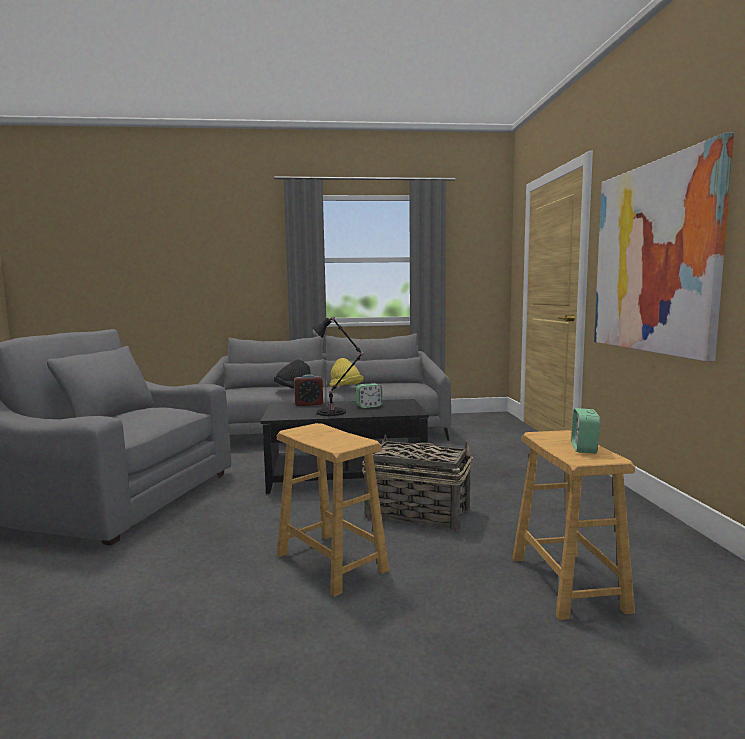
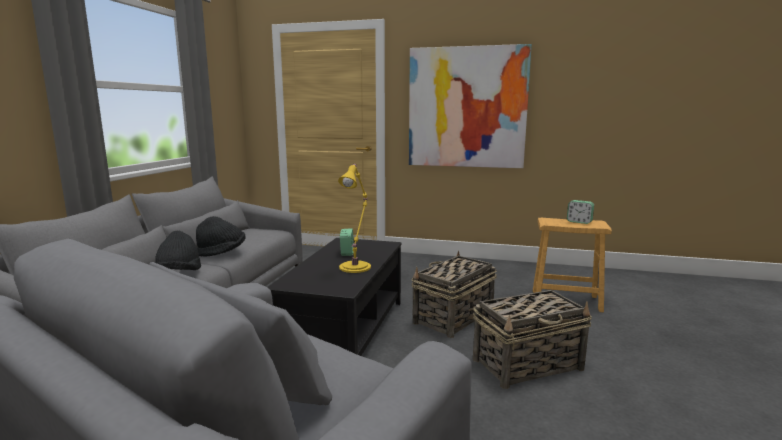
camera: 70 degrees left, 5 degrees up
(309, 404) = (300, 271): alarm clock -> none
(331, 562) = (528, 364): brown stool -> basket
(334, 412) = (356, 266): black table lamp -> yellow table lamp
(346, 388) = (222, 253): yellow hat -> black hat

